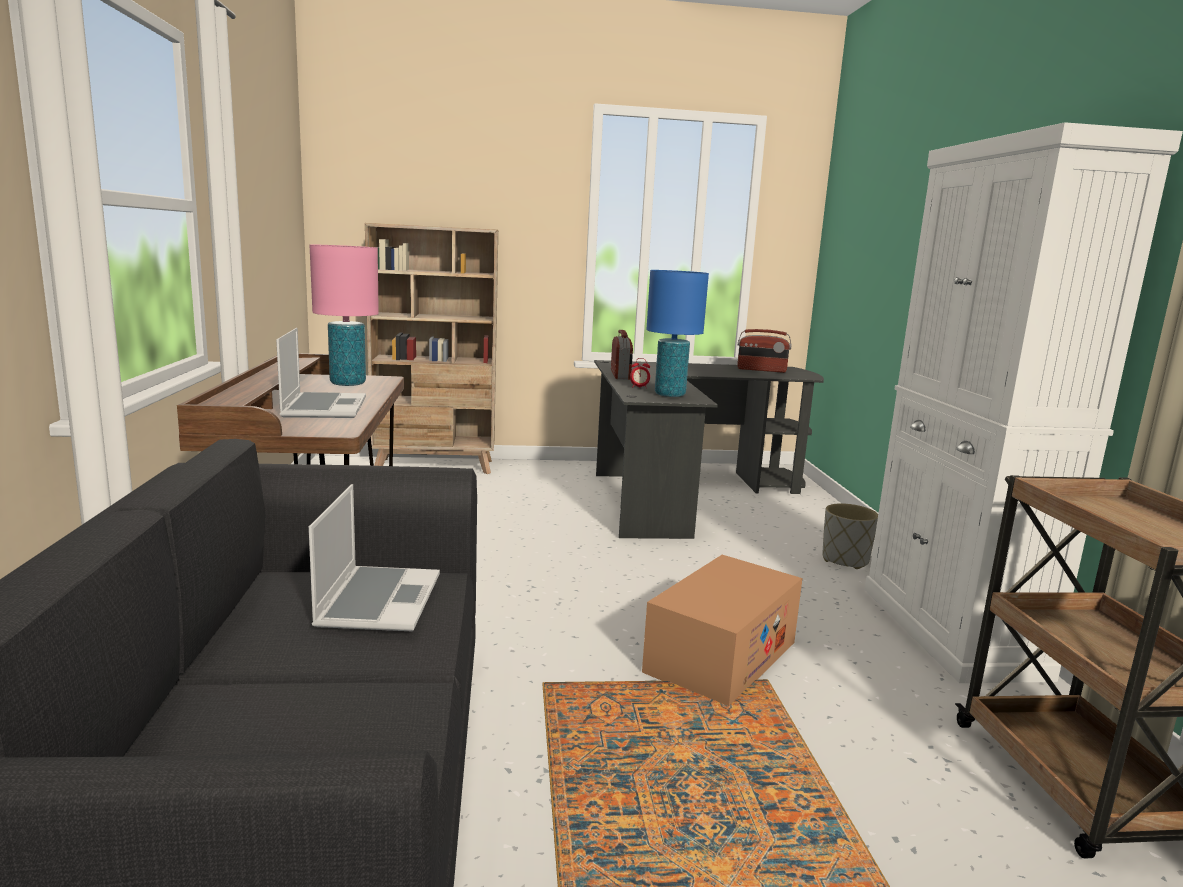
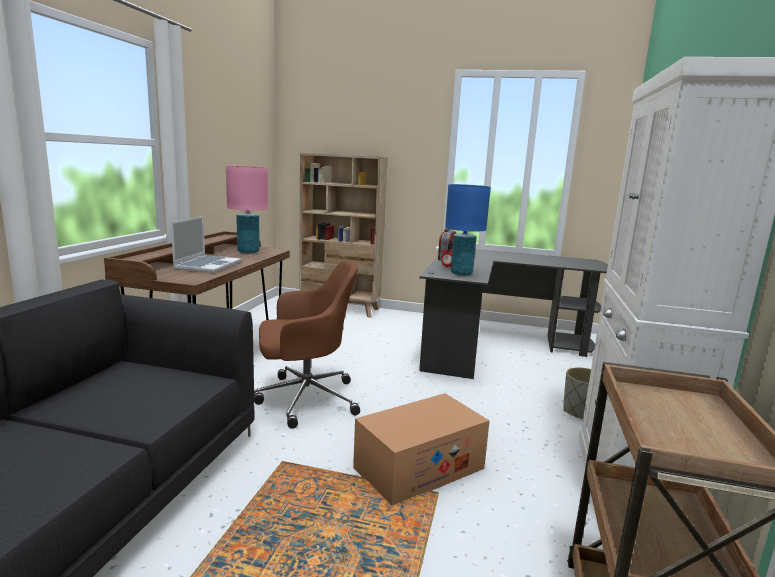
camera: 20 degrees right, 0 degrees up
(378, 600) = (156, 388): laptop -> none
(498, 597) = (305, 399): none -> brown office chair
(761, 370) = (565, 260): radio -> none

